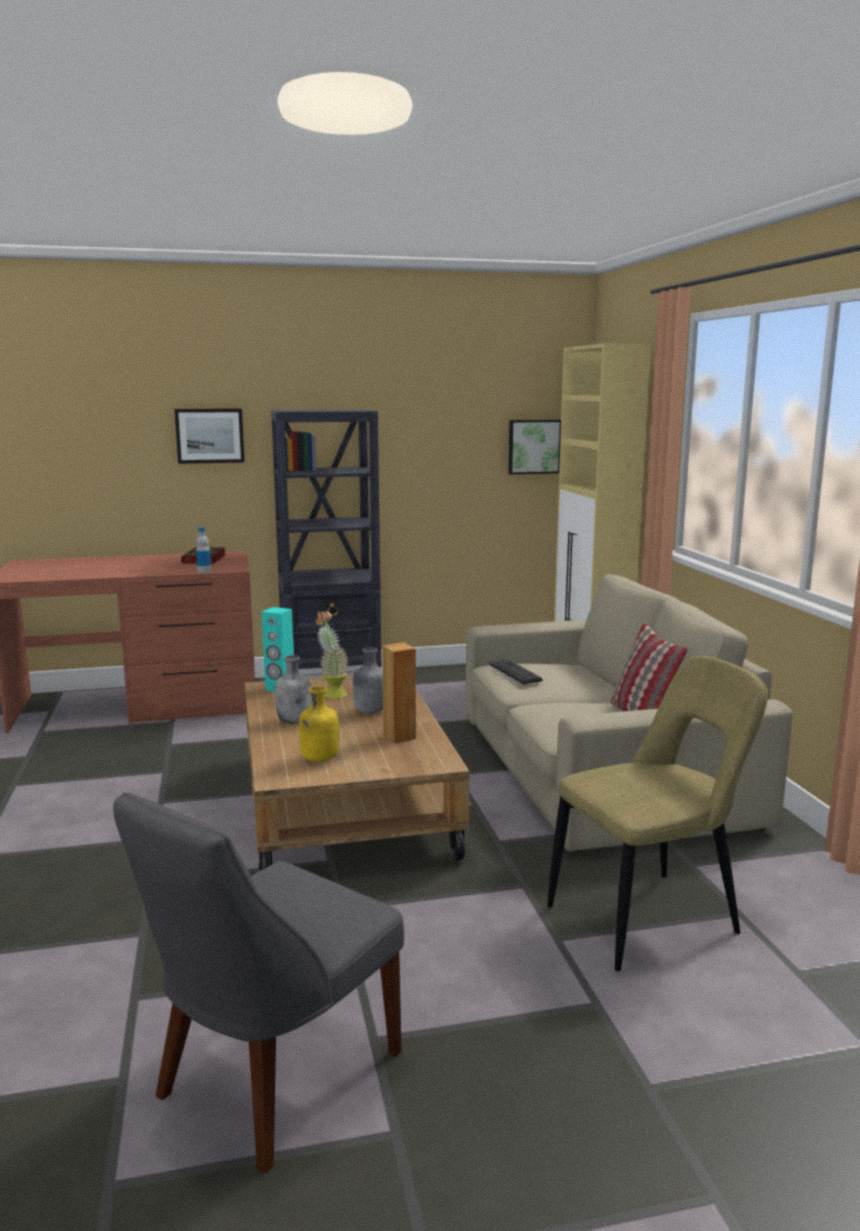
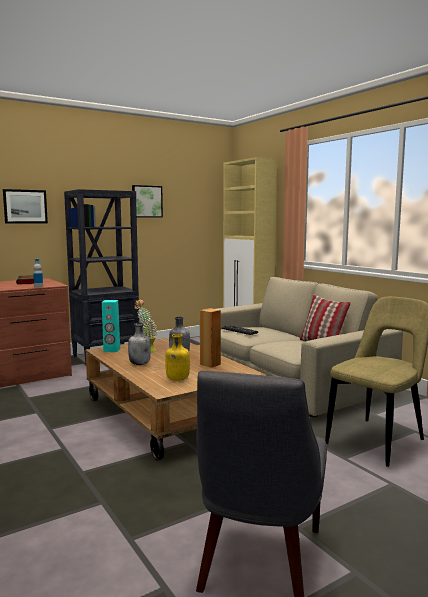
camera: 20 degrees left, 5 degrees down
(534, 446) = (205, 217): picture -> picture (146, 201)

